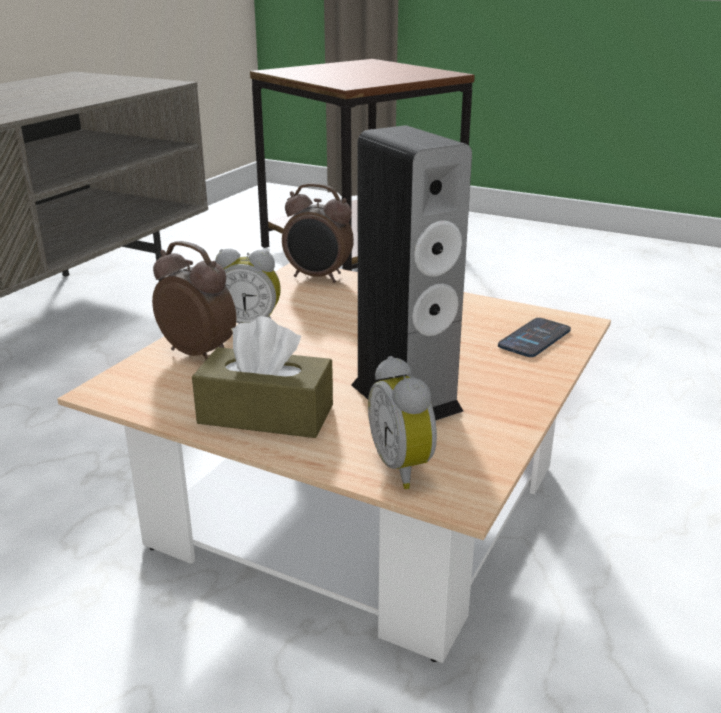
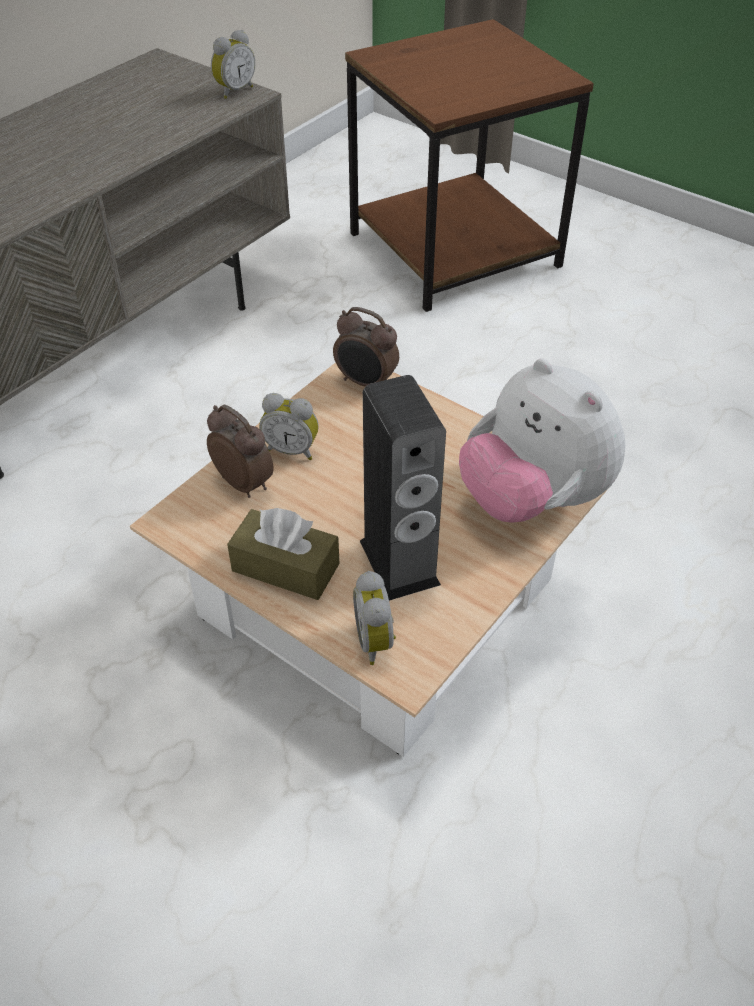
camera: 10 degrees right, 20 degrees up
(151, 82) = (234, 91): none -> alarm clock
(534, 339) = (533, 499): phone -> plush toy

